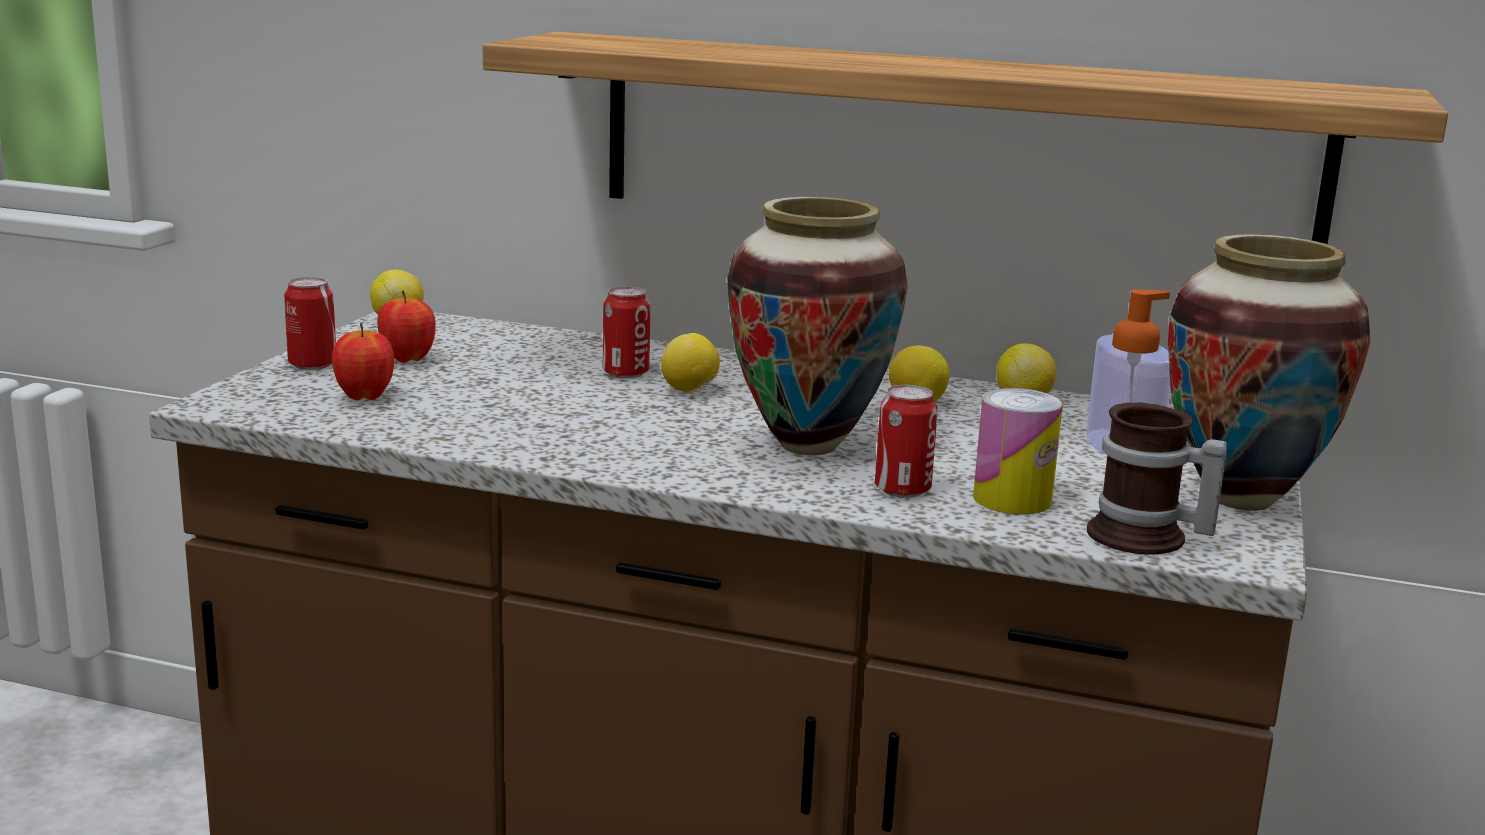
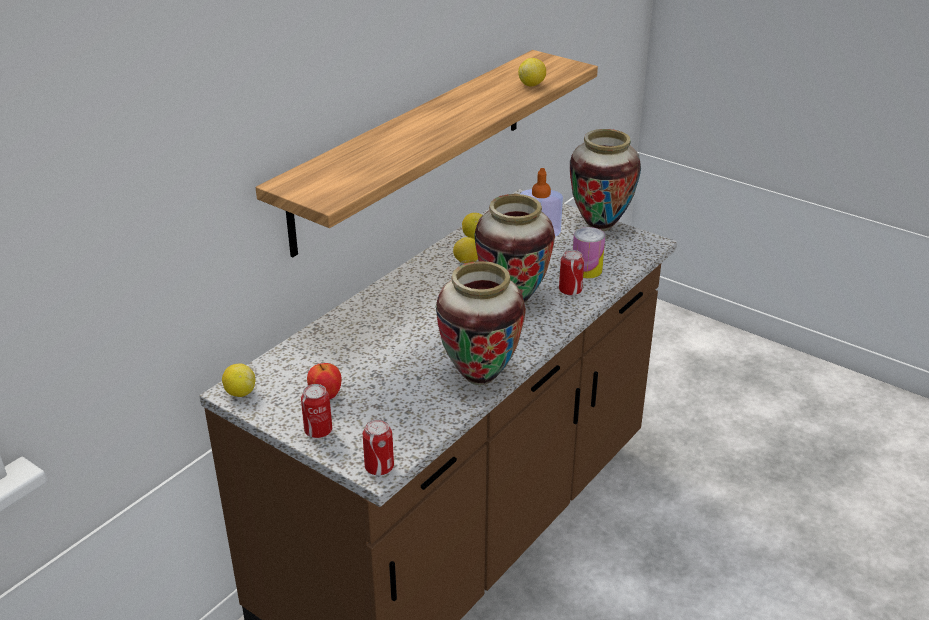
camera: 70 degrees left, 15 degrees up
(364, 397) = (389, 416): apple -> none
(513, 443) = (480, 377): none -> vase
(625, 373) = (386, 329): can -> can (379, 467)
(690, 391) = (423, 316): lemon -> lemon (532, 85)
(1145, 539) = (630, 255): mug -> none

